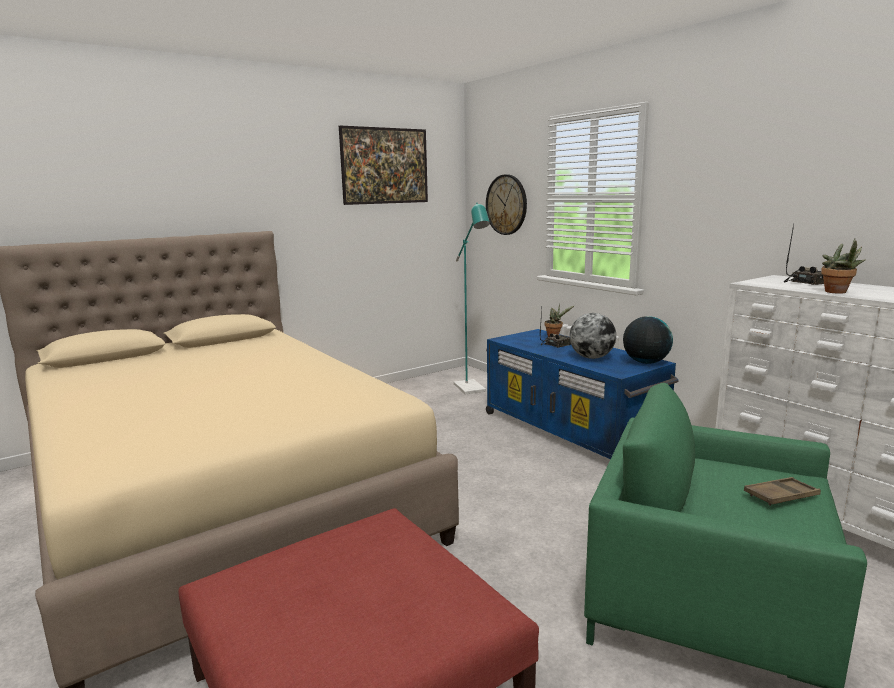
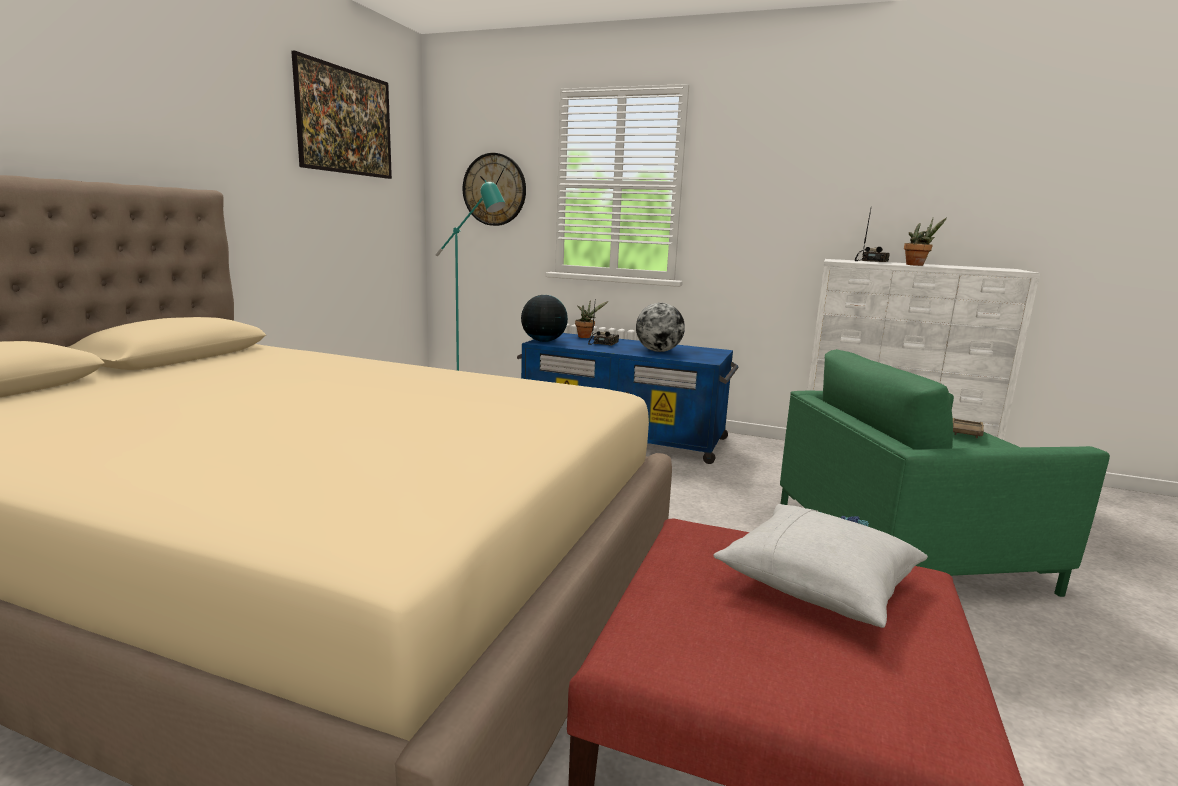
camera: 35 degrees left, 0 degrees up
(395, 587) = (818, 585): none -> grey pillow
(645, 362) = (710, 351): globe -> globe (543, 341)

